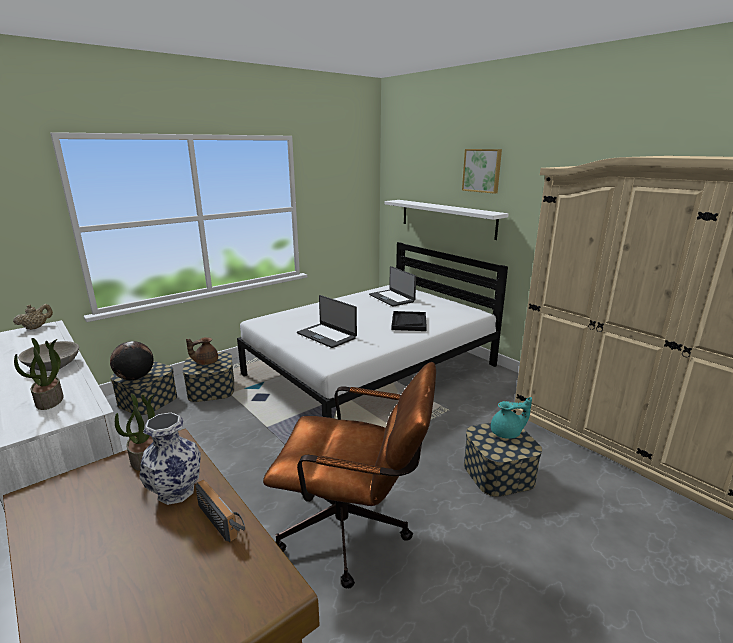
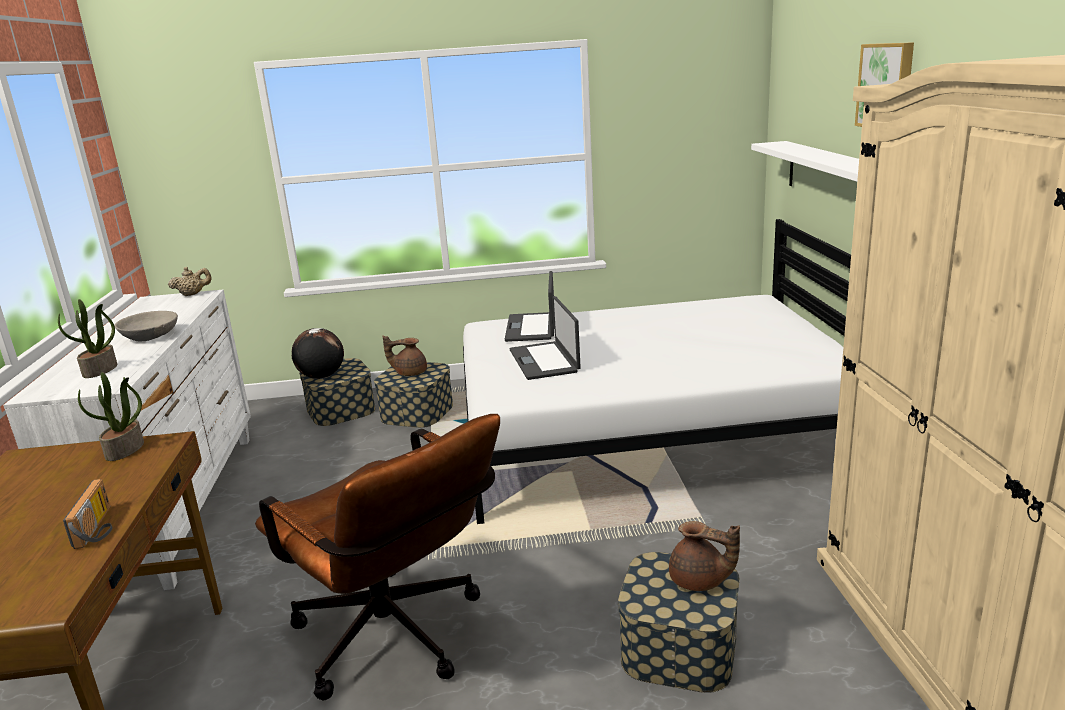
camera: 35 degrees right, 0 degrees up
(177, 491) = (105, 488): vase -> none
(392, 298) = (722, 318): laptop -> laptop (532, 327)
(409, 322) = (690, 362): black tray -> none
(507, 433) = (699, 581): turquoise teapot -> brown teapot

